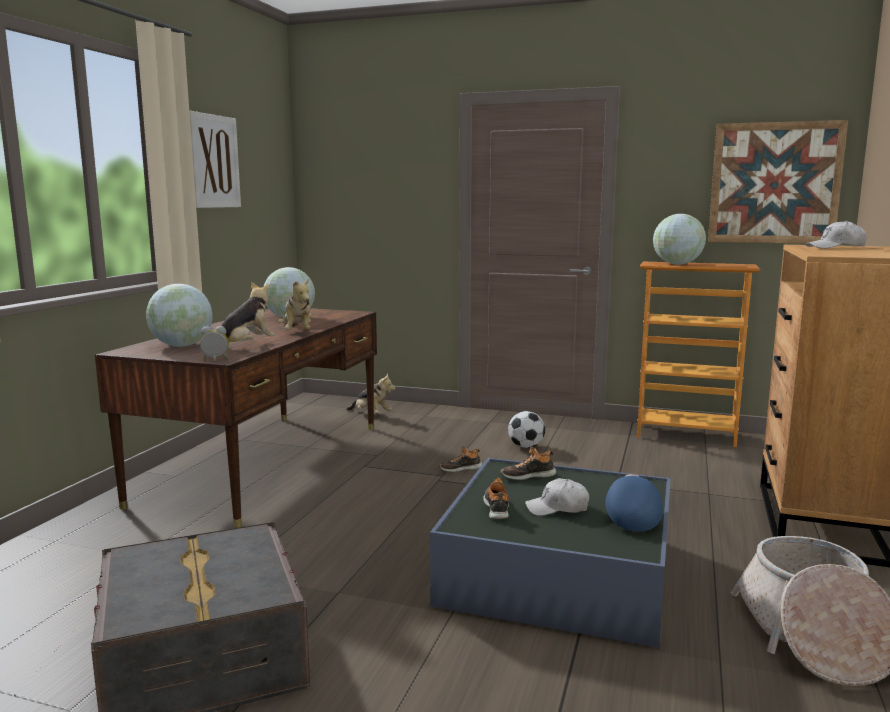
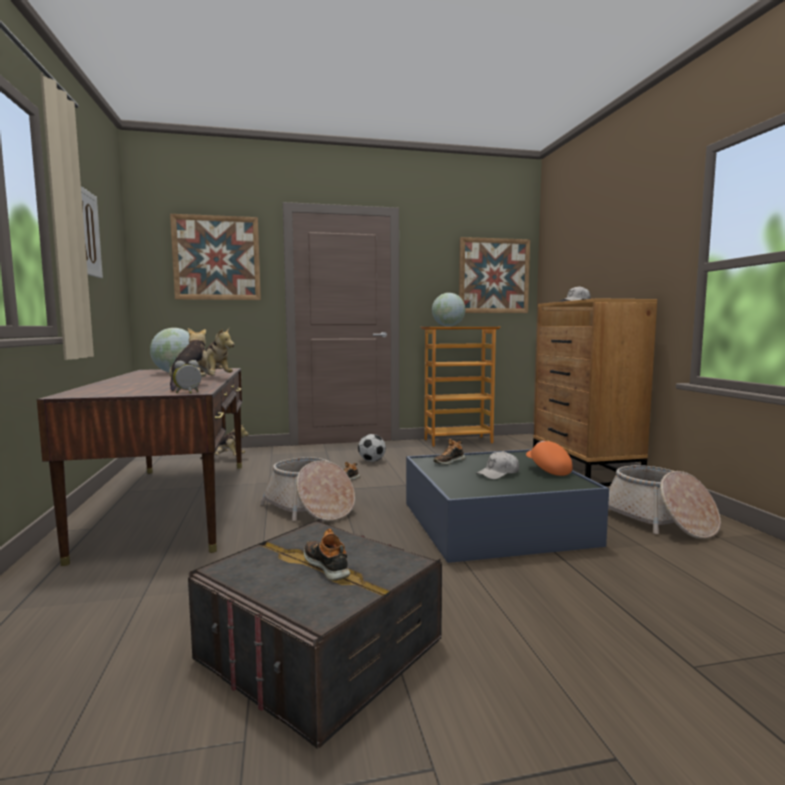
camera: 30 degrees left, 5 degrees down
(182, 346) = (122, 389): globe -> none
(378, 498) = (310, 508): none -> basket
(382, 170) = (217, 258): none -> picture
(497, 508) = (463, 480): shoe -> shoe (327, 566)
(631, 516) = (547, 469): blue cap -> orange cap

